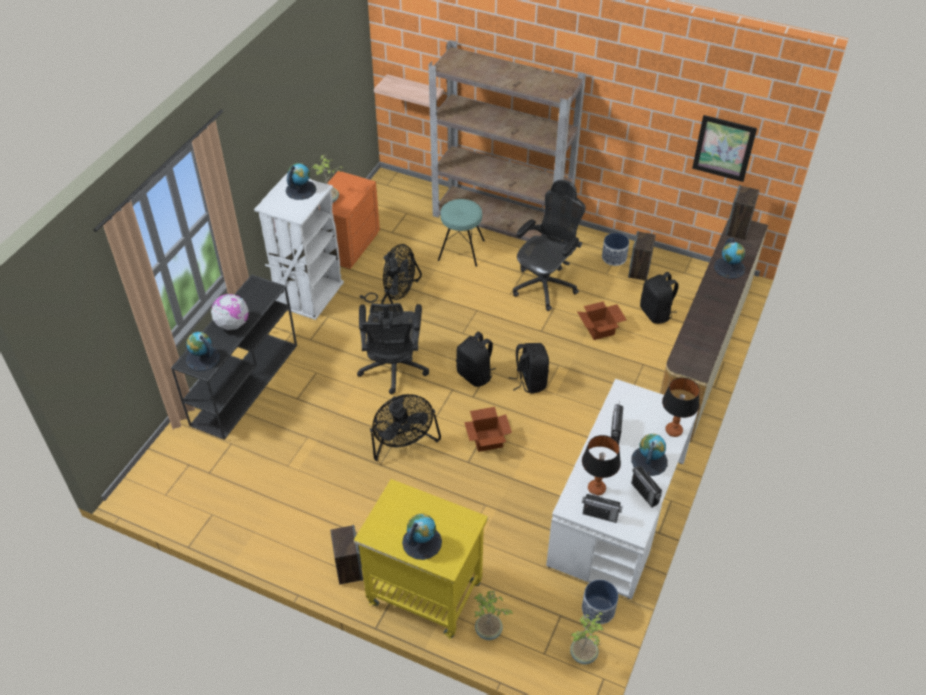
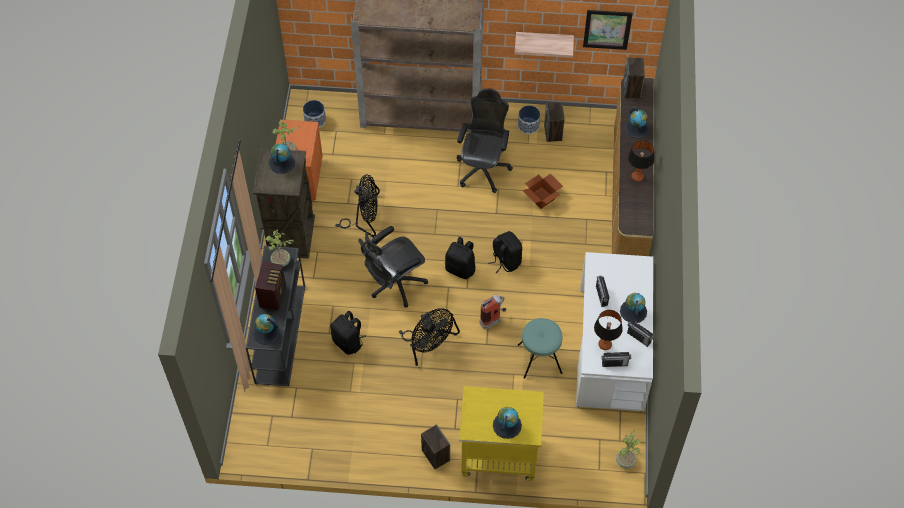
camera: 20 degrees left, 10 degrees up
(232, 324) = (273, 295): globe -> radio
(309, 293) = (290, 235): white bookcase -> brown bookcase
(393, 370) = (394, 284): office chair -> office chair turned 75 degrees clockwise
(415, 91) = (323, 28): shelf -> shelf (544, 40)
(461, 250) = (400, 155): turquoise stool -> turquoise stool (539, 359)
(488, 439) = (493, 320): cardboard box -> fire extinguisher
(488, 631) = (555, 467): potted plant -> potted plant (281, 262)
(598, 609) = (623, 426): planter -> planter (315, 120)
(656, 313) = (580, 169): black backpack -> black backpack (348, 342)
(673, 430) = (642, 282): table lamp -> table lamp (637, 177)

